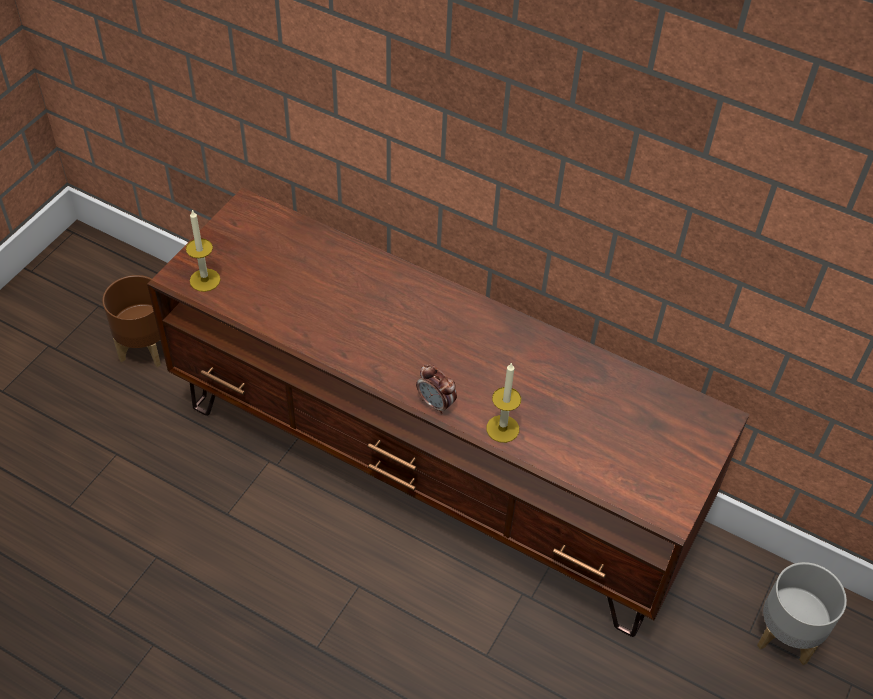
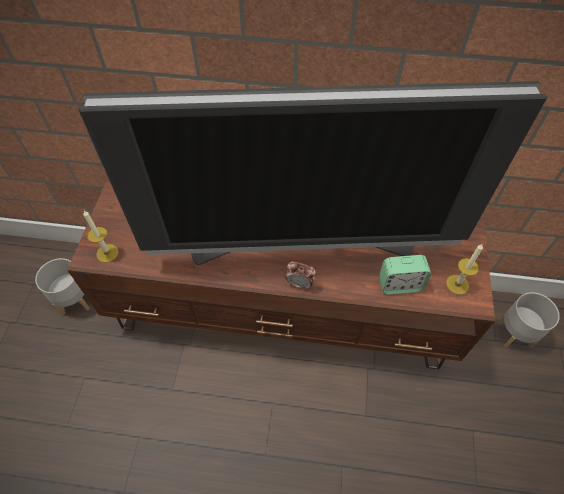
camera: 20 degrees left, 5 degrees up
(146, 347) = (75, 300): brown planter -> grey planter
(467, 355) = (303, 244): none -> television
(502, 428) = (349, 285): candle -> candle (457, 284)
(573, 453) = (400, 284): none -> alarm clock

